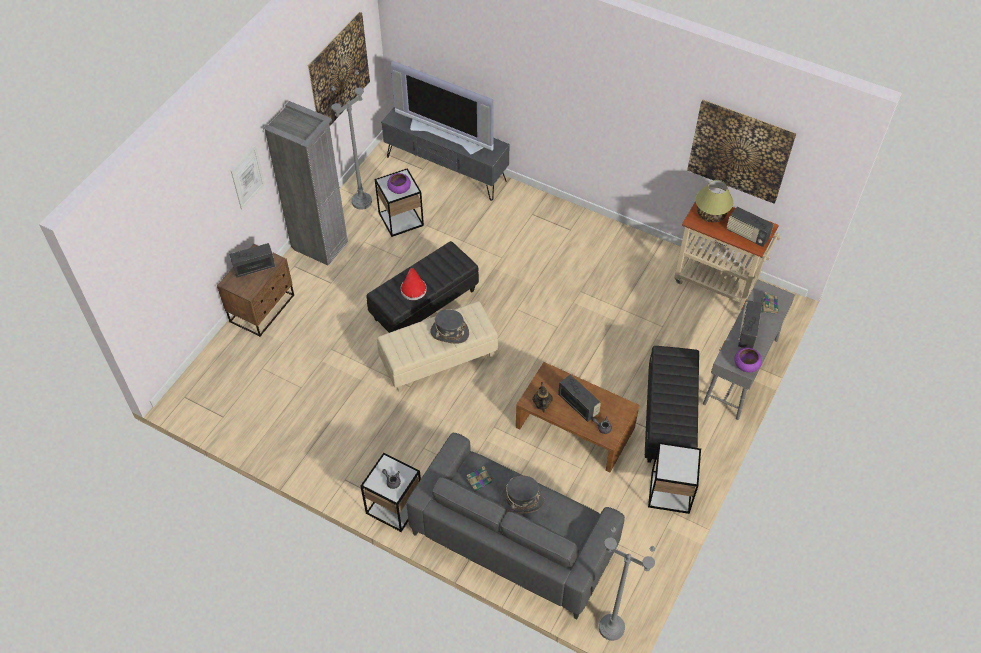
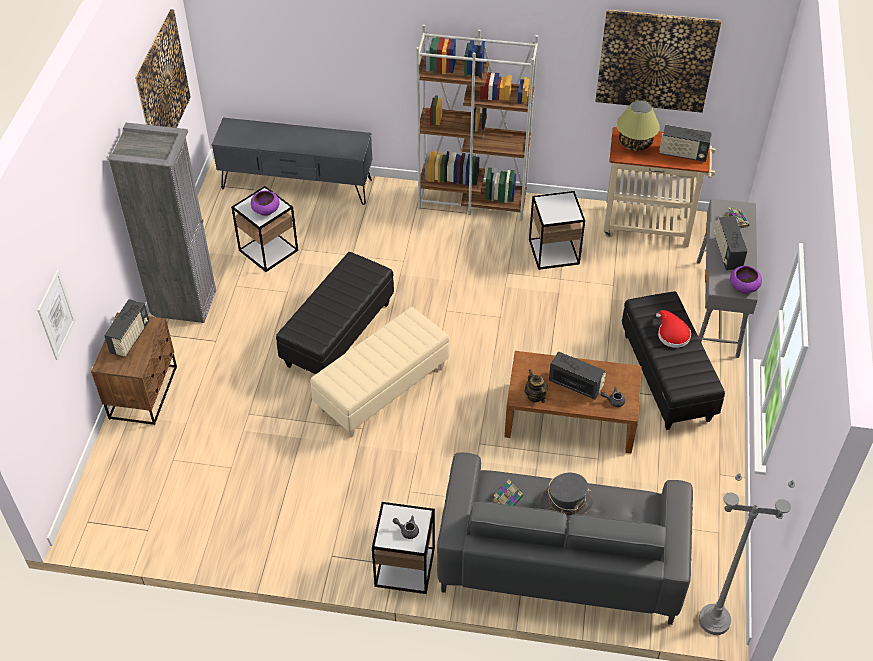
camera: 20 degrees left, 5 degrees down
(247, 177) = (100, 225): picture -> picture (56, 315)
(254, 267) = (130, 338): radio -> radio turned 150 degrees clockwise
(362, 201) = (213, 243): grey floor lamp -> none
(413, 288) = (329, 313): red hat -> red hat (672, 334)
(447, 134) = (295, 139): television -> none
(449, 332) = (394, 349): grey hat -> none
(580, 222) = (473, 202): none -> brown bookcase
(670, 492) = (705, 454): side table -> side table (554, 251)

